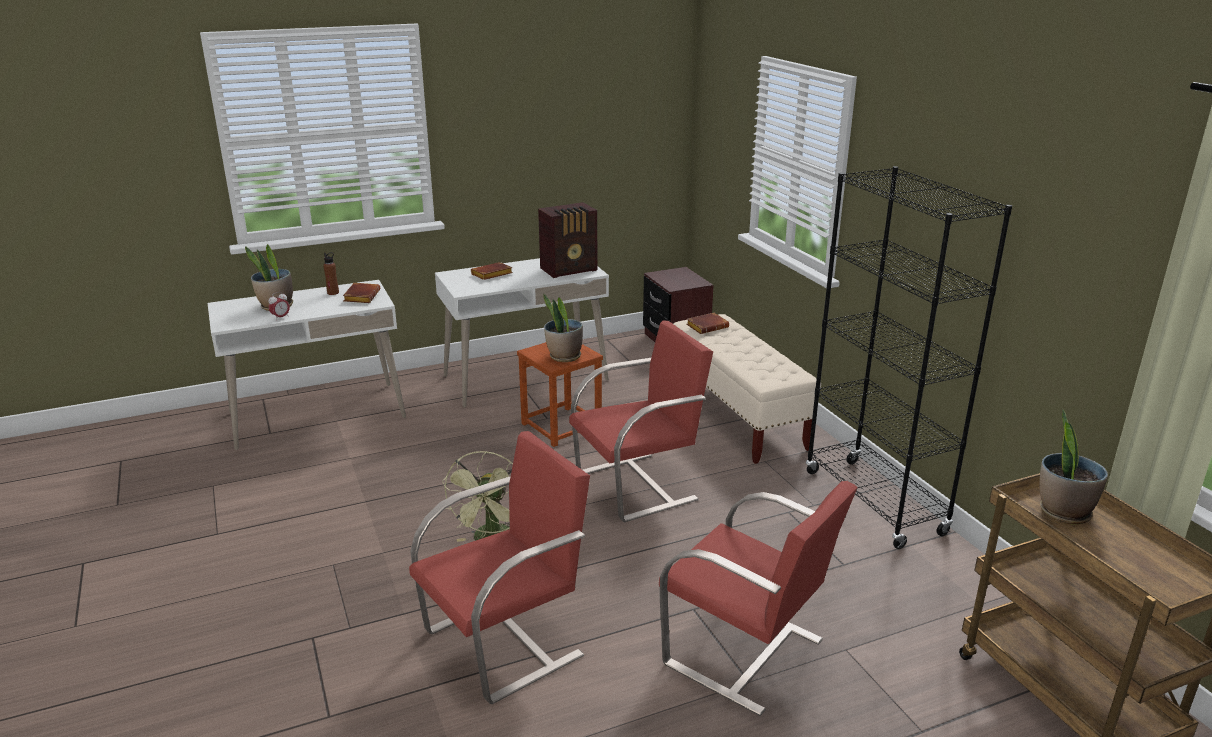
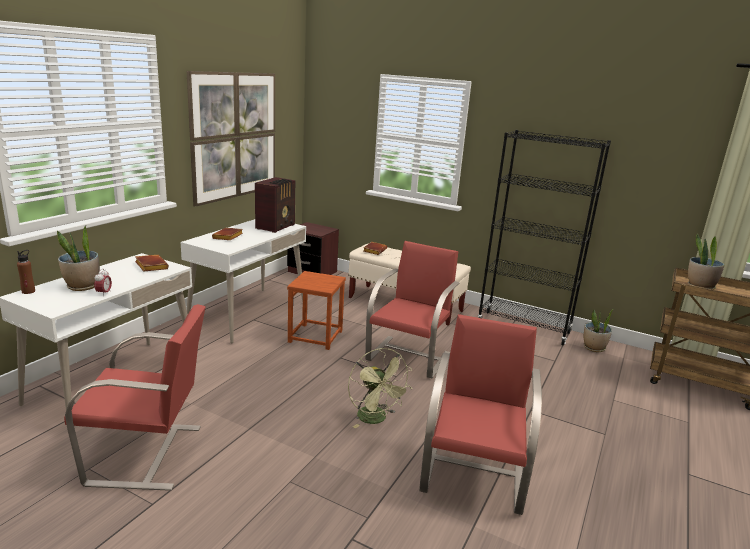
camera: 40 degrees left, 5 degrees down
(333, 293) = (119, 268): brown bottle -> brown bottle (28, 291)
(549, 142) = (234, 136): none -> picture
(564, 357) = (324, 283): potted plant -> potted plant (594, 348)
(746, 654) = (584, 421): red chair -> red chair (148, 455)

